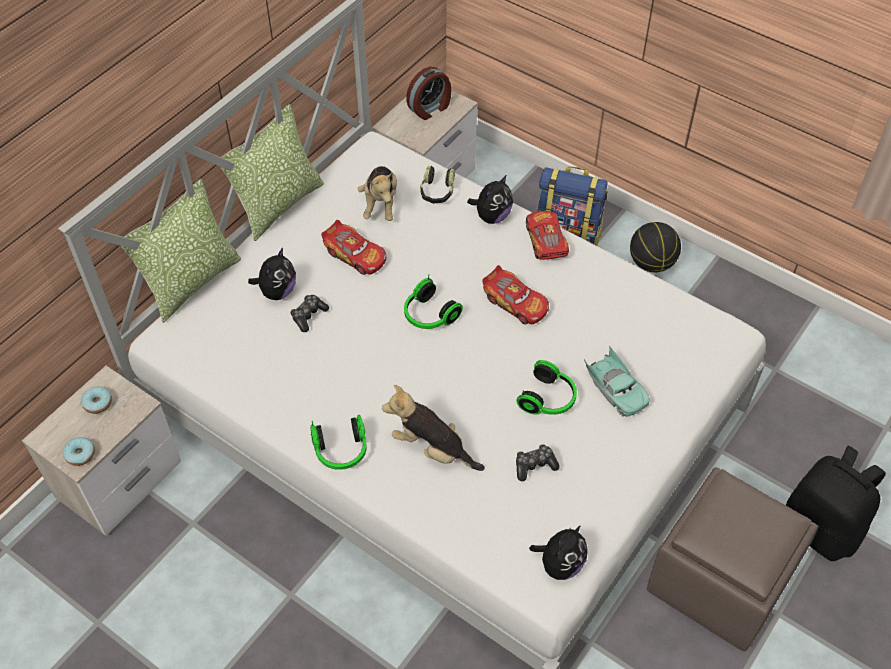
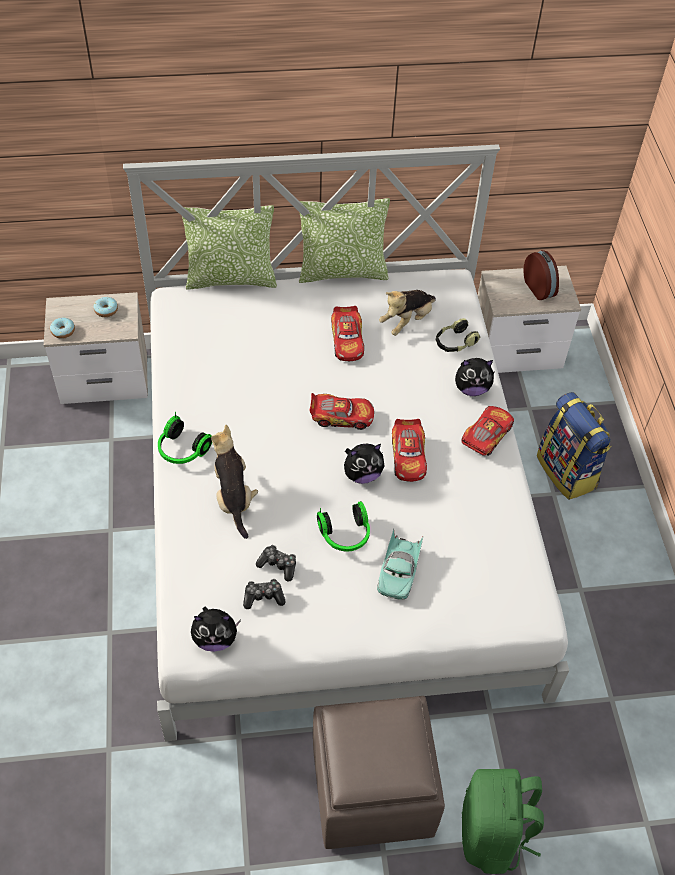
camera: 45 degrees right, 0 degrees up
(277, 291) = (271, 324): plush toy -> plush toy (362, 474)
(308, 316) = (270, 354): game controller -> game controller (263, 597)
(428, 315) = (341, 416): headphones -> toy car
(430, 108) = (539, 288): alarm clock -> alarm clock turned 120 degrees counterclockwise
(652, 263) = (614, 541): basketball -> none
(821, 528) = (493, 835): black backpack -> green backpack

